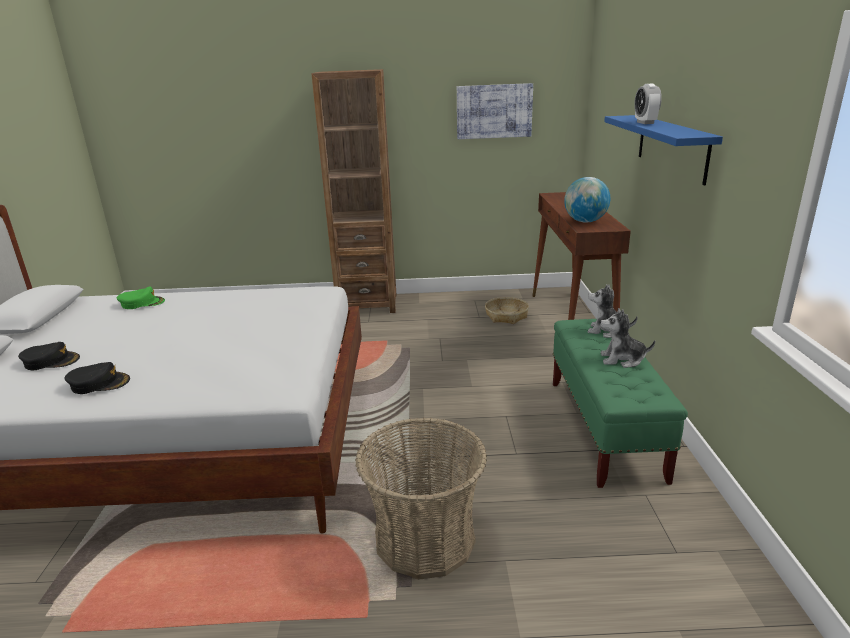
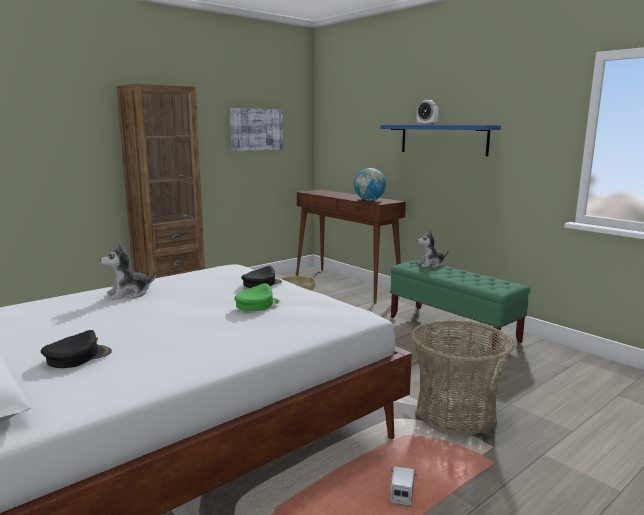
camera: 40 degrees left, 10 degrees down
(99, 383) = (188, 352): black cap -> black cap (261, 283)
(142, 303) = (64, 303): green cap -> green cap (257, 304)
(247, 591) = (402, 492): none -> toy truck
(622, 359) = (464, 274): plush toy -> plush toy (129, 294)

